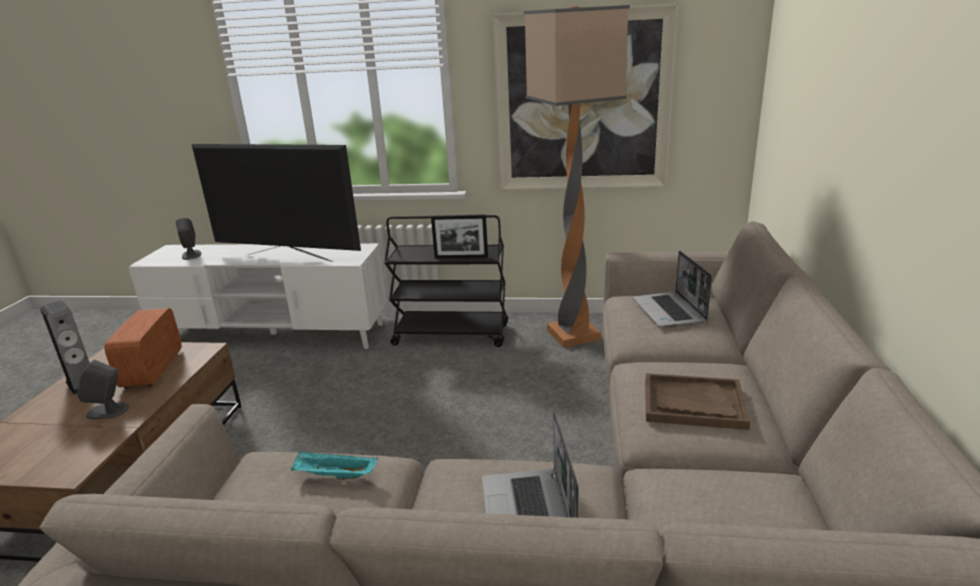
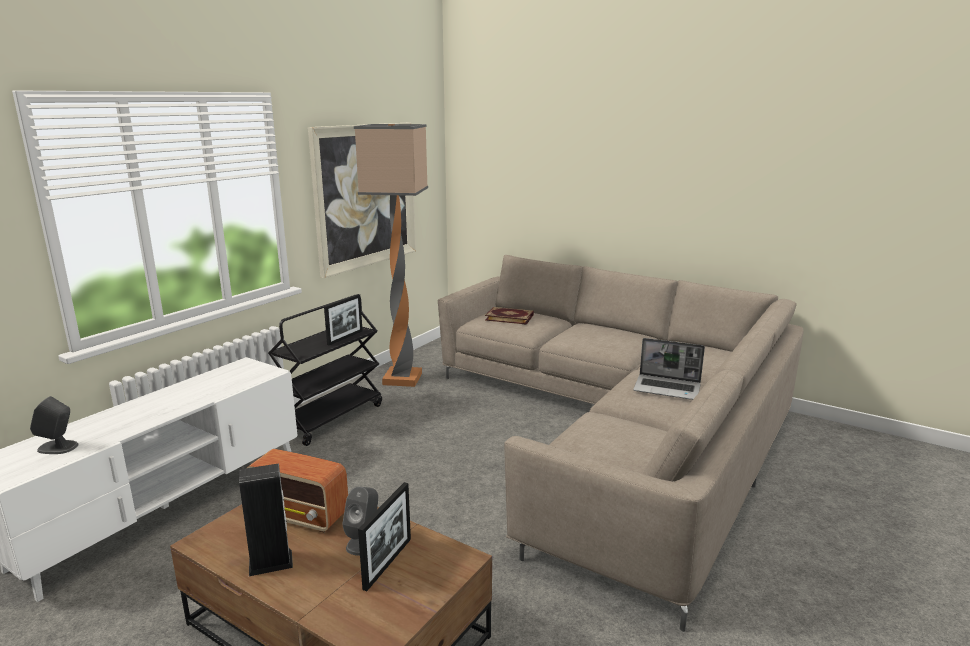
camera: 65 degrees left, 5 degrees down
(71, 434) = (387, 563): none -> picture frame
(288, 258) = (200, 396): television -> none
(334, 476) = (597, 429): turquoise tray -> none
(670, 311) = (509, 317): laptop -> book
(693, 404) = (607, 338): brown tray -> none

